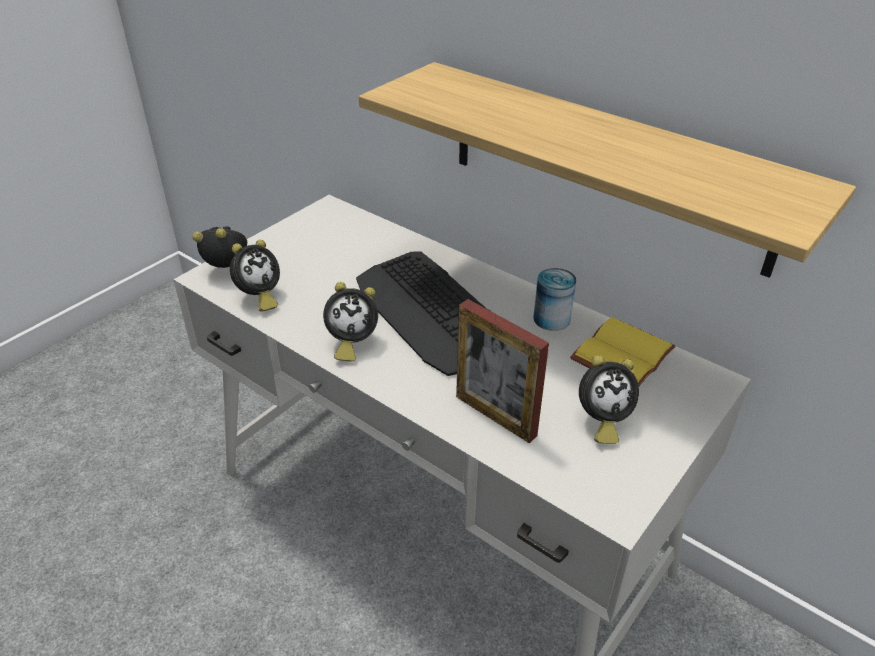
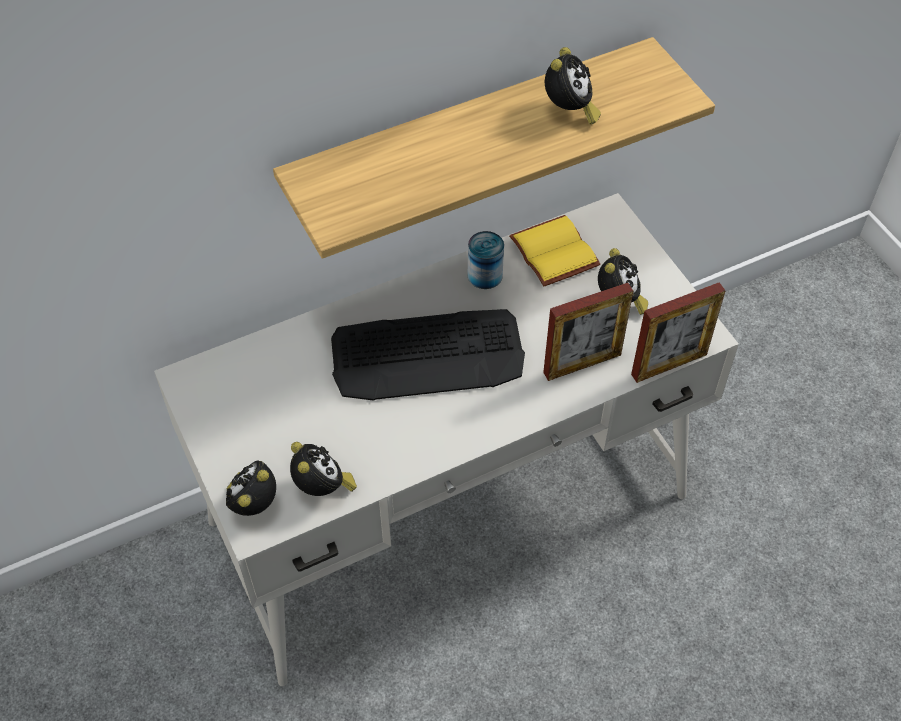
camera: 65 degrees left, 15 degrees up
(351, 343) = (439, 432): alarm clock -> alarm clock (569, 111)
(546, 489) = (669, 364): none -> picture frame

